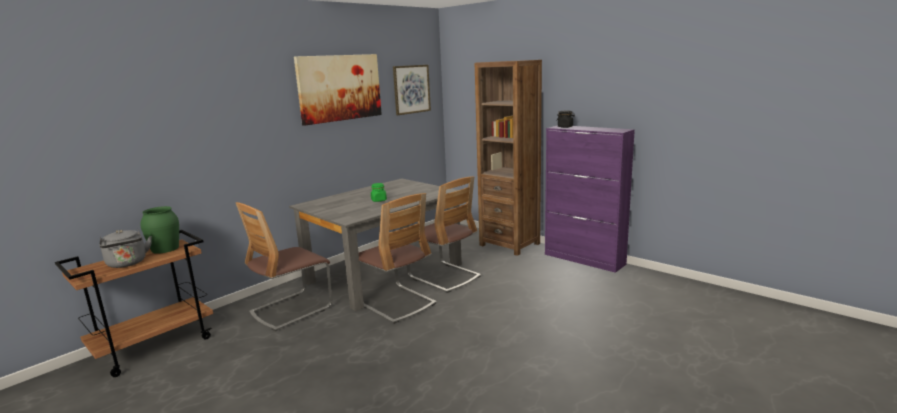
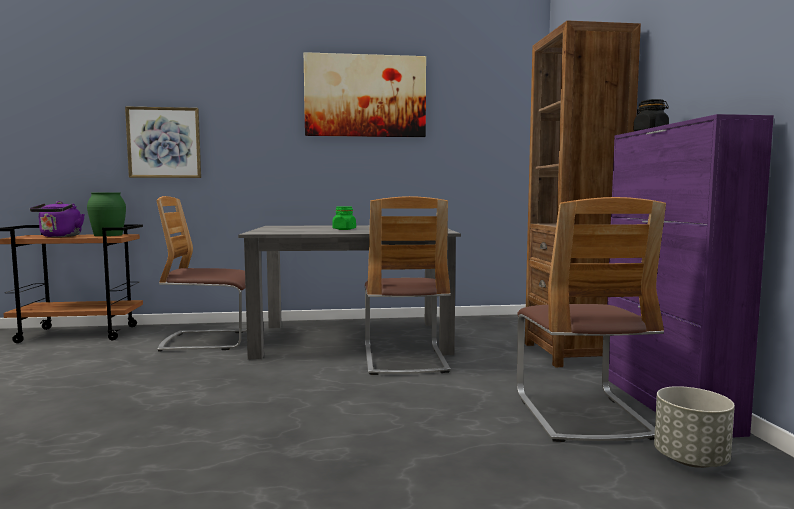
camera: 40 degrees right, 10 degrees down
(127, 264) = (59, 236): grey kettle -> purple kettle
(395, 303) = (296, 365): chair -> chair (582, 414)
(411, 89) = (485, 109): picture -> picture (164, 143)
(625, 282) = (690, 460): none -> grey planter

